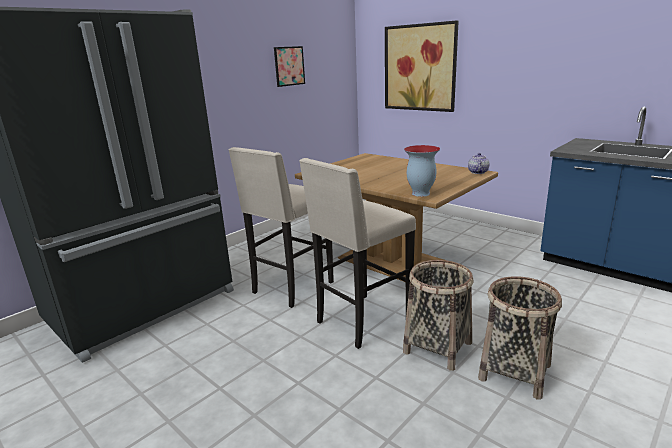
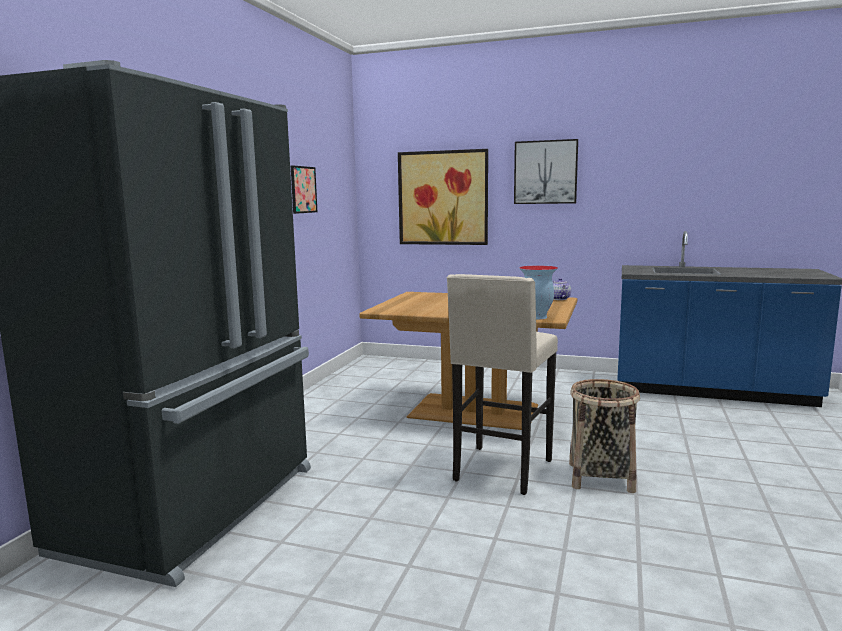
camera: 25 degrees left, 10 degrees down
(291, 288) = (383, 454): beige stool -> none
(509, 42) = (545, 172): none -> picture
(514, 372) = (687, 482): basket -> none

